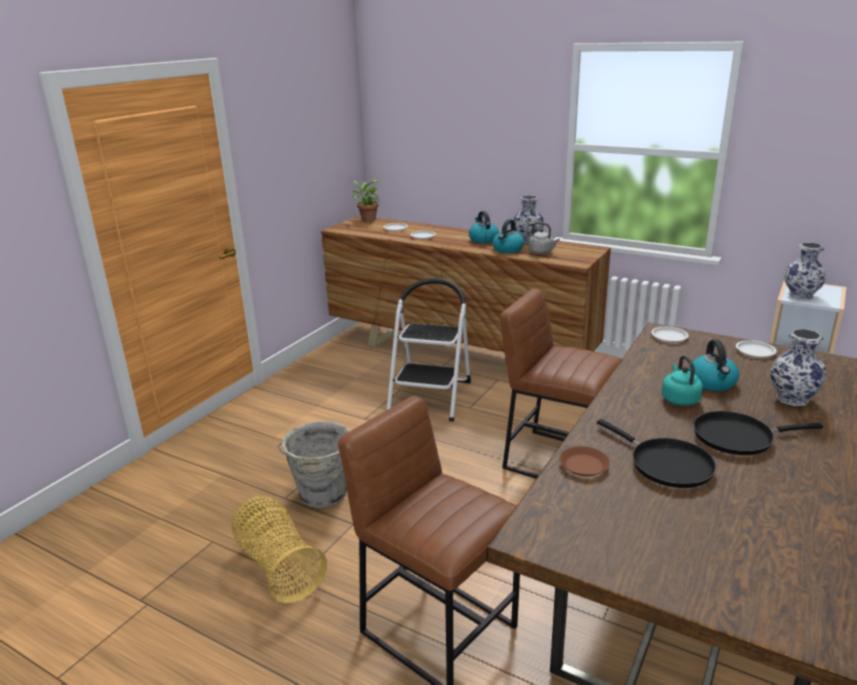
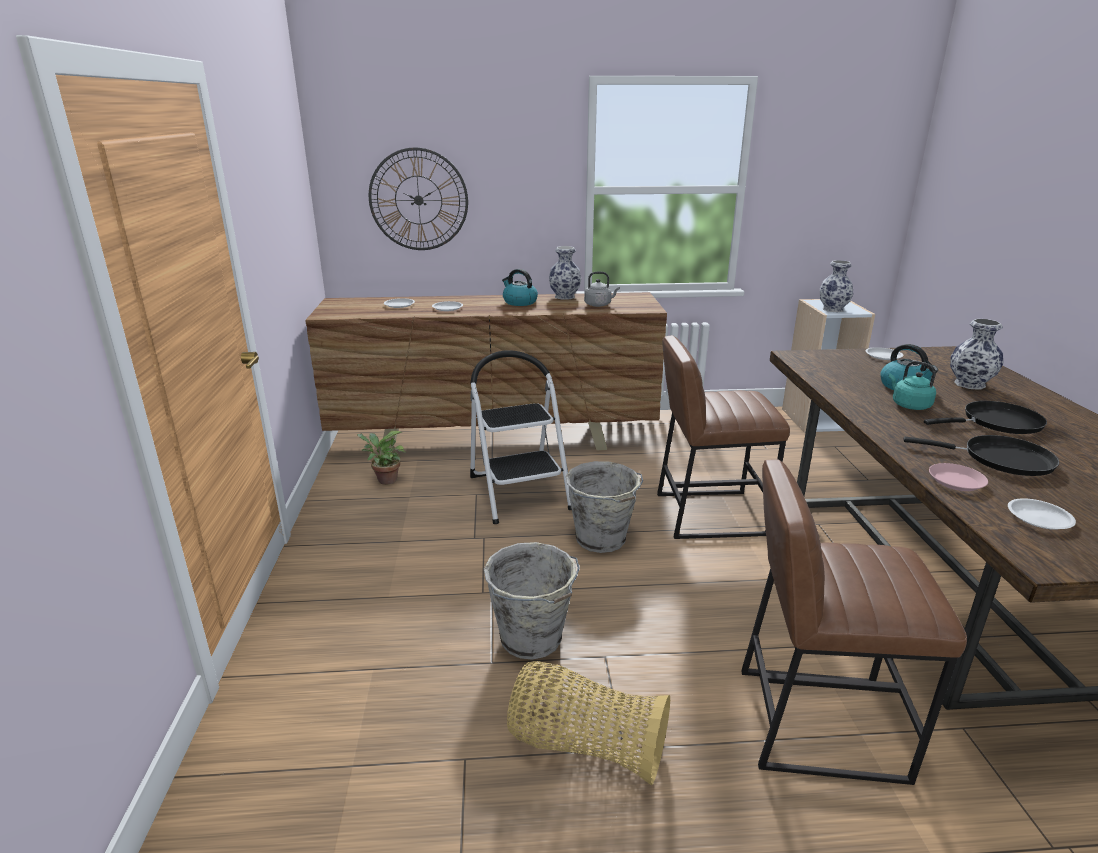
camera: 35 degrees left, 0 degrees up
(367, 219) = (343, 300): potted plant -> potted plant (384, 480)
(434, 145) = (418, 200): none -> wall clock
(447, 449) = (601, 540): none -> grey bucket
(508, 249) = (562, 307): kettle -> none
(583, 465) = (956, 481): brown plate -> pink plate
(669, 336) = (808, 358): white plate -> white plate (1039, 518)
(738, 437) = (997, 422): black frying pan -> black frying pan turned 150 degrees counterclockwise

